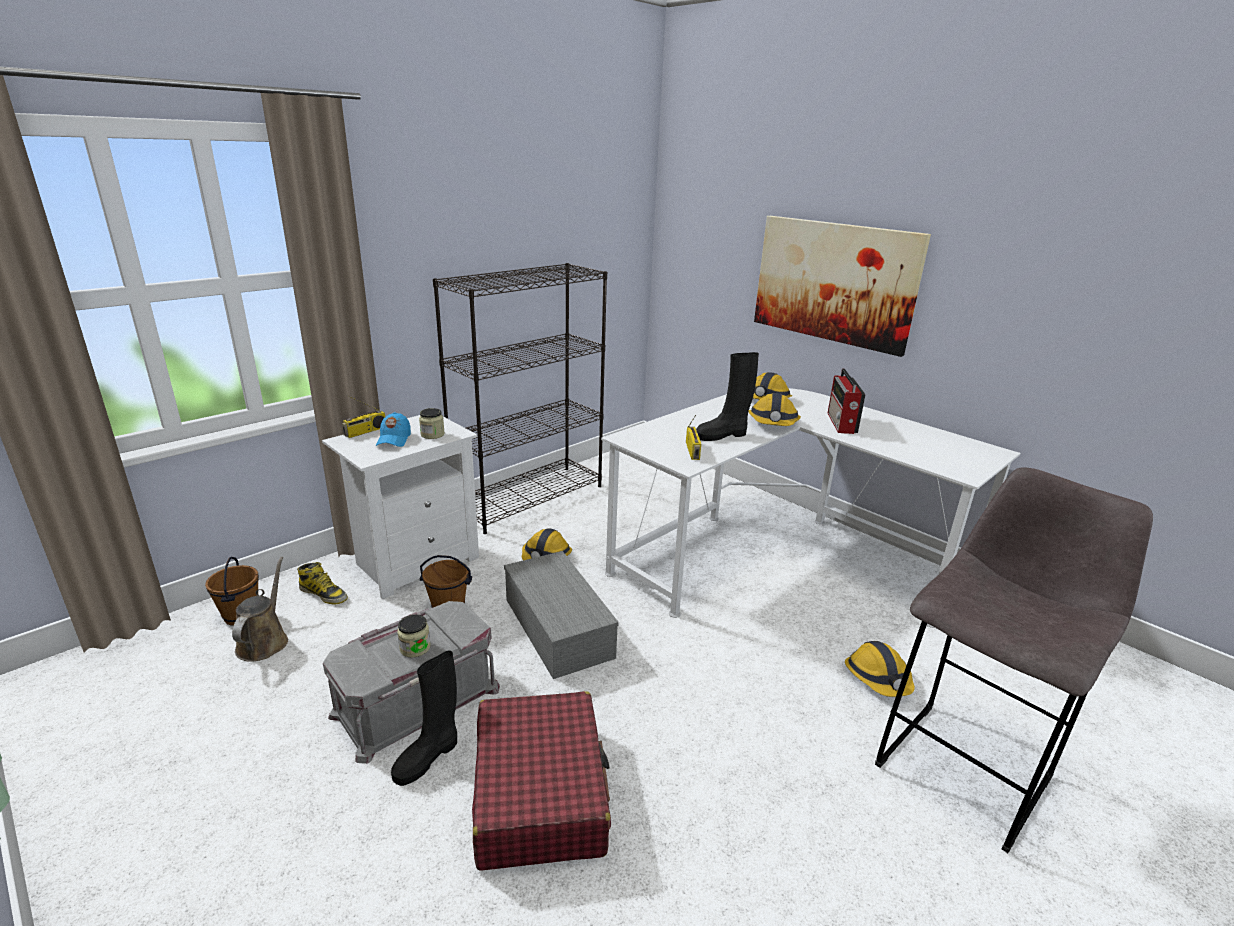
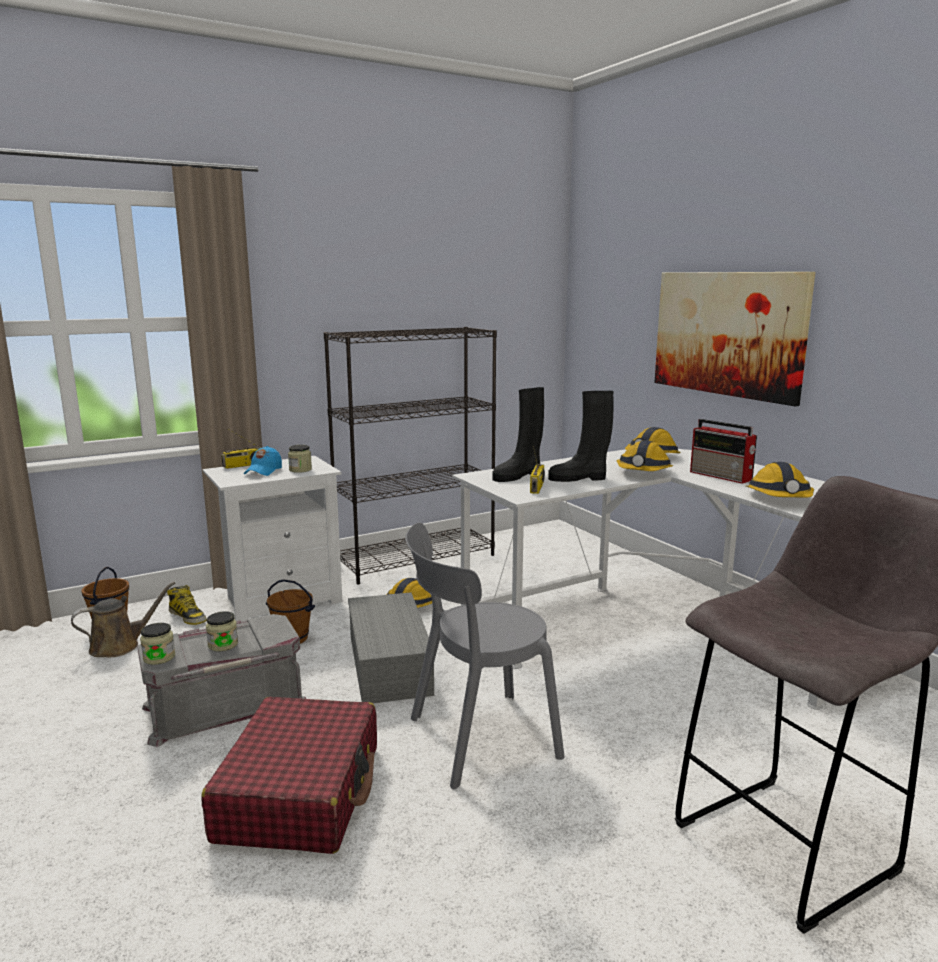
camera: 15 degrees right, 10 degrees down
(264, 641) = (119, 646): brown watering can -> brown watering can turned 45 degrees clockwise
(356, 675) = (159, 657): none -> jar
(428, 757) = (212, 750): black boot -> black boot (518, 476)
(675, 702) = (476, 739): none -> grey chair
(841, 423) = (722, 476): radio -> radio turned 60 degrees counterclockwise
(878, 678) = (722, 747): hard hat -> hard hat (779, 498)

